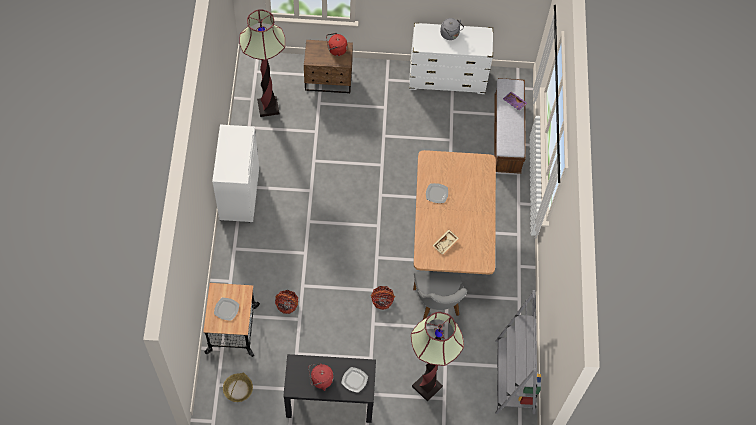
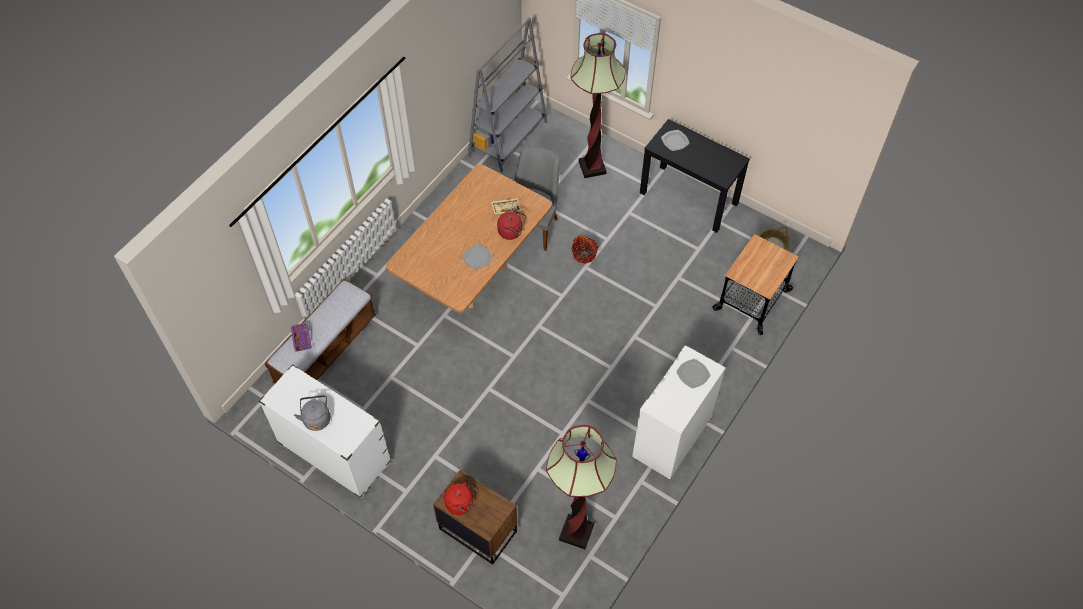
camera: 145 degrees left, 5 degrees down
(226, 309) = (764, 266): plate -> plate (693, 374)
(287, 304) = (683, 296): basket -> none
(320, 380) = (707, 155): red kettle -> red kettle (512, 232)

